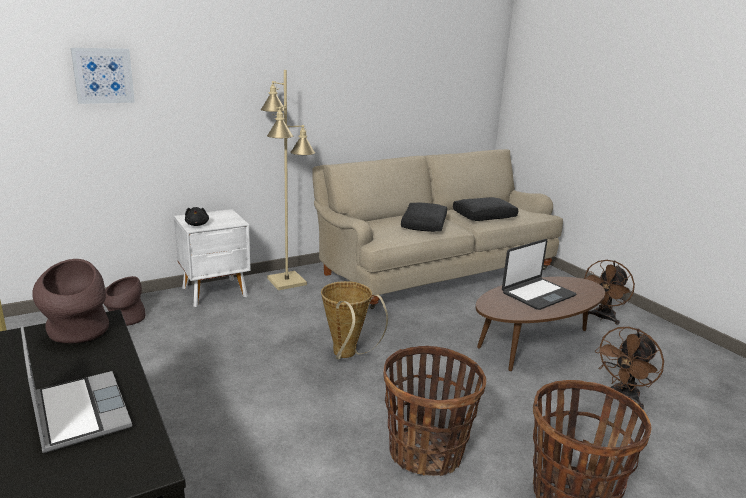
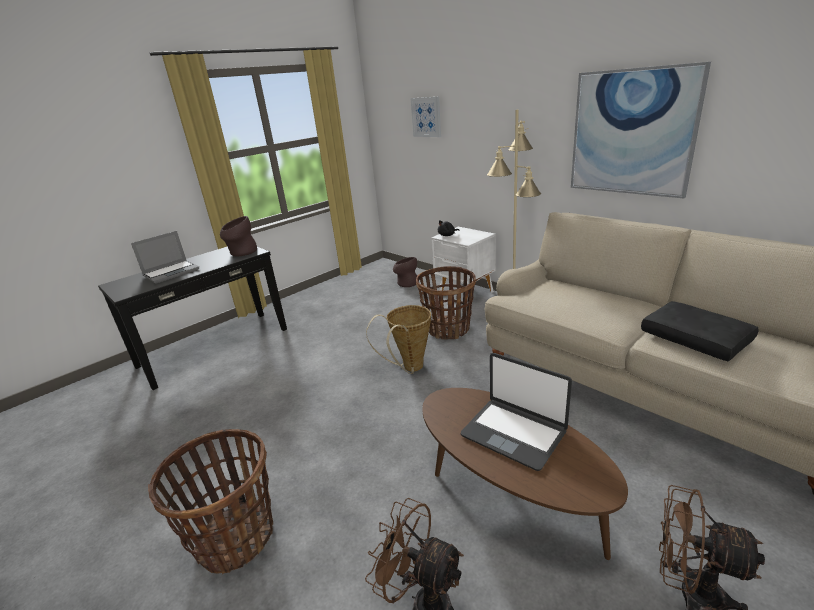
camera: 80 degrees right, 5 degrees up
(357, 91) = (632, 133): none -> picture
(423, 224) = (590, 307): black pillow -> none
(426, 452) = (290, 435): basket -> basket (448, 329)

